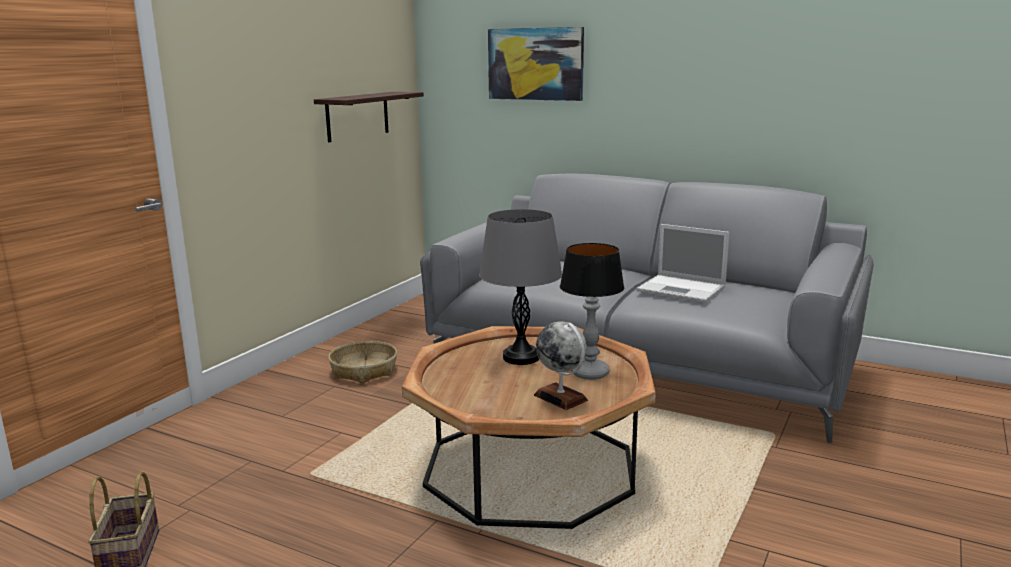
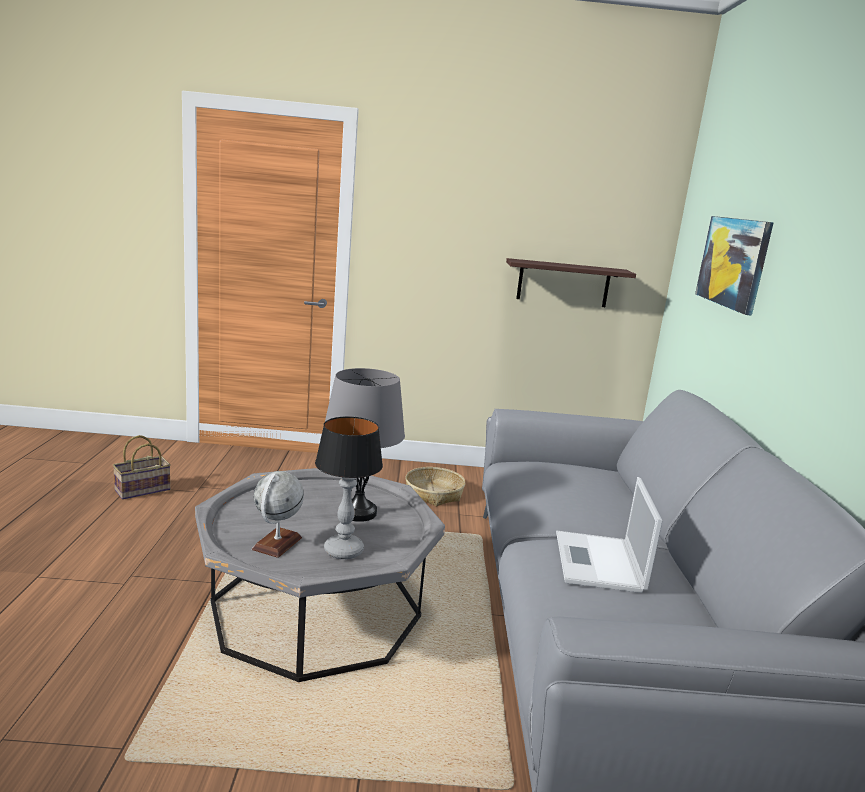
camera: 60 degrees right, 0 degrees up
(530, 469) = (316, 610): brown coffee table -> grey coffee table

